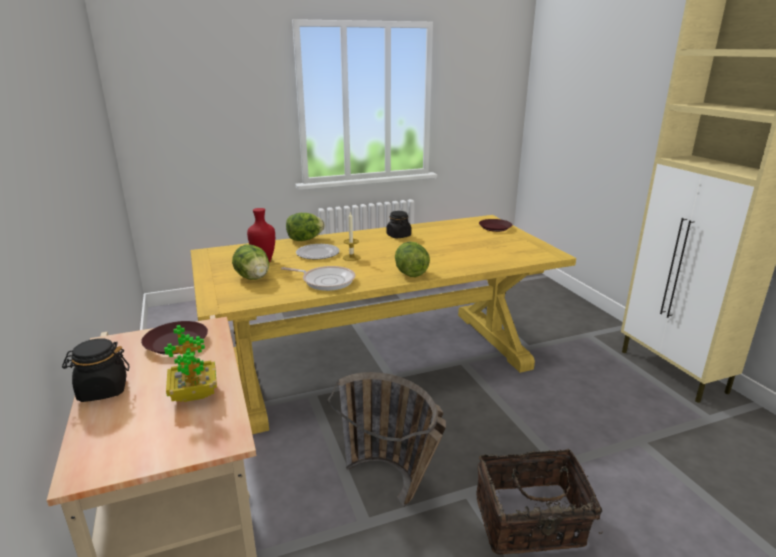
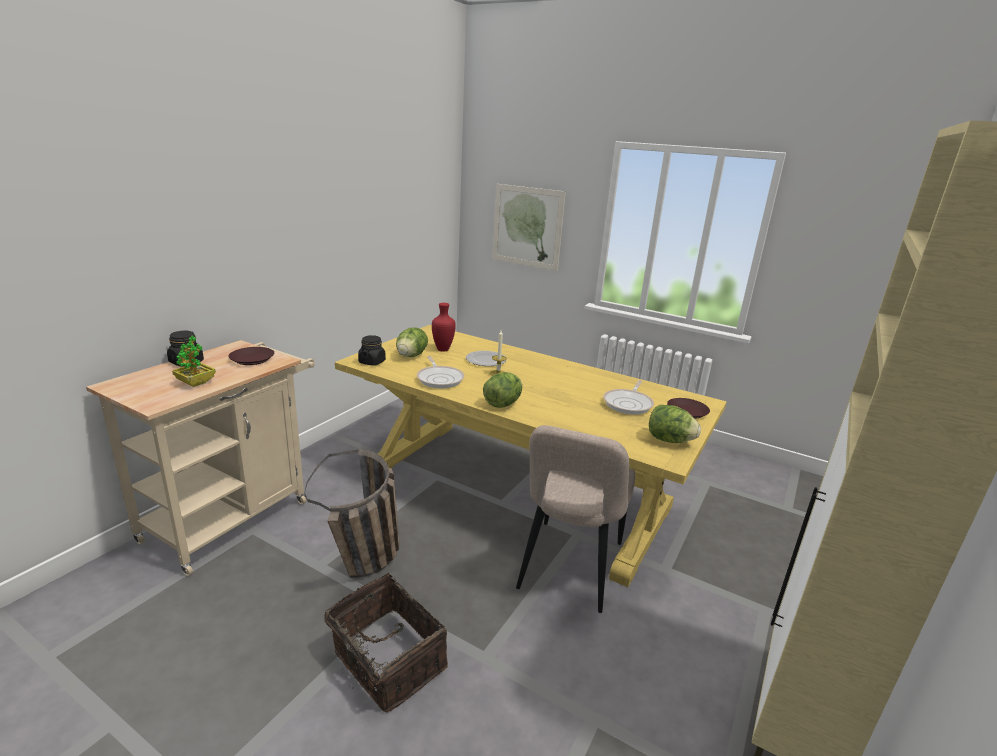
camera: 50 degrees right, 0 degrees up
(210, 120) = (527, 227): none -> picture
(305, 239) = (505, 348): lettuce -> lettuce (669, 440)
(398, 236) = (577, 376): black jar -> black jar (372, 362)
(464, 237) = (629, 404): none -> frying pan
(496, 383) = (568, 569): none -> beige chair

